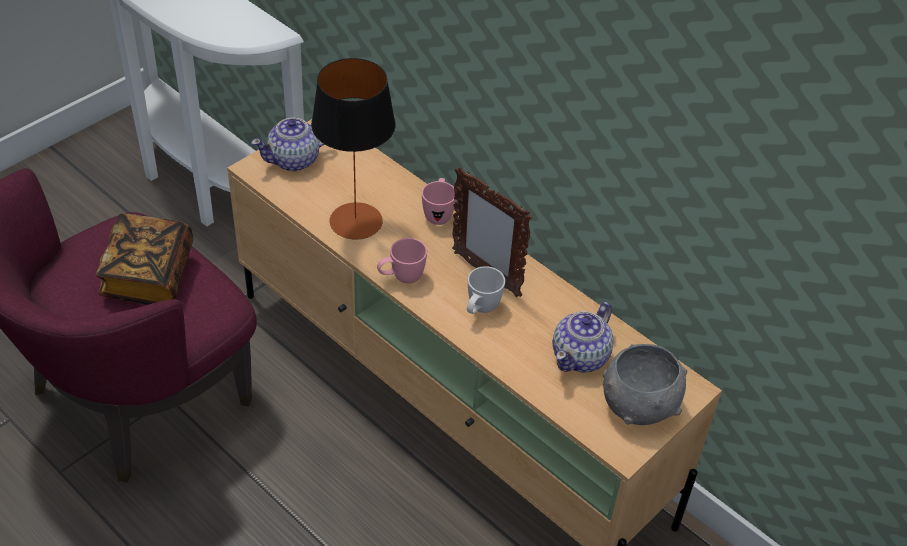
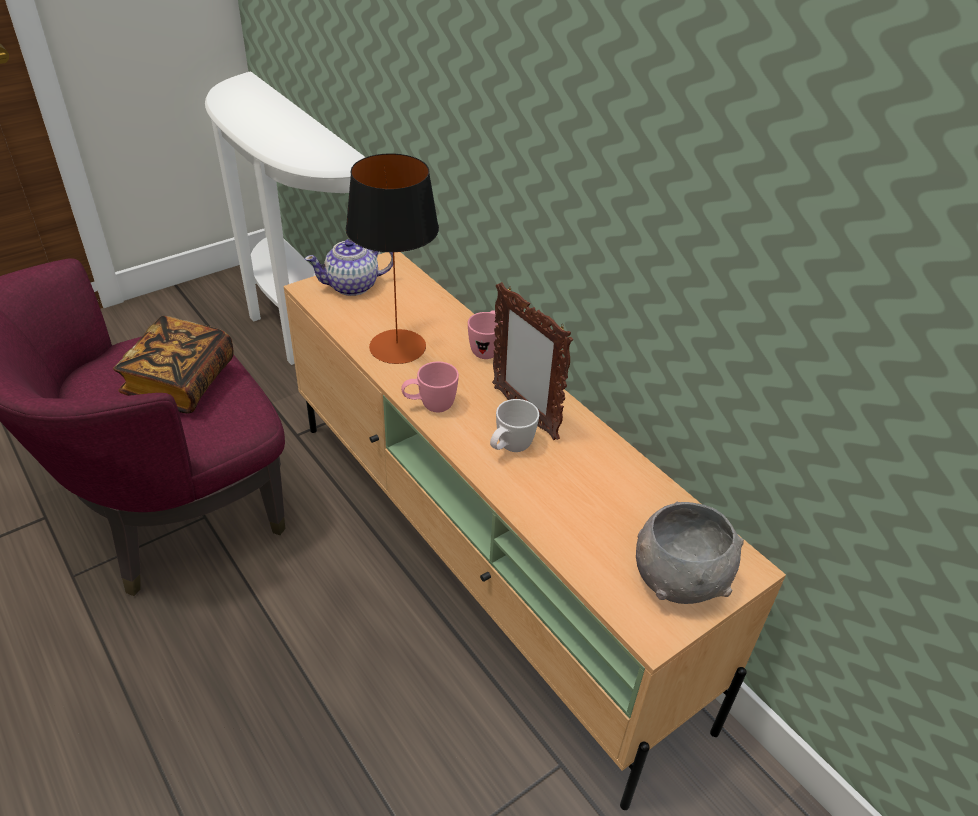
camera: 10 degrees right, 5 degrees down
(581, 356) = (617, 513): teapot -> none

